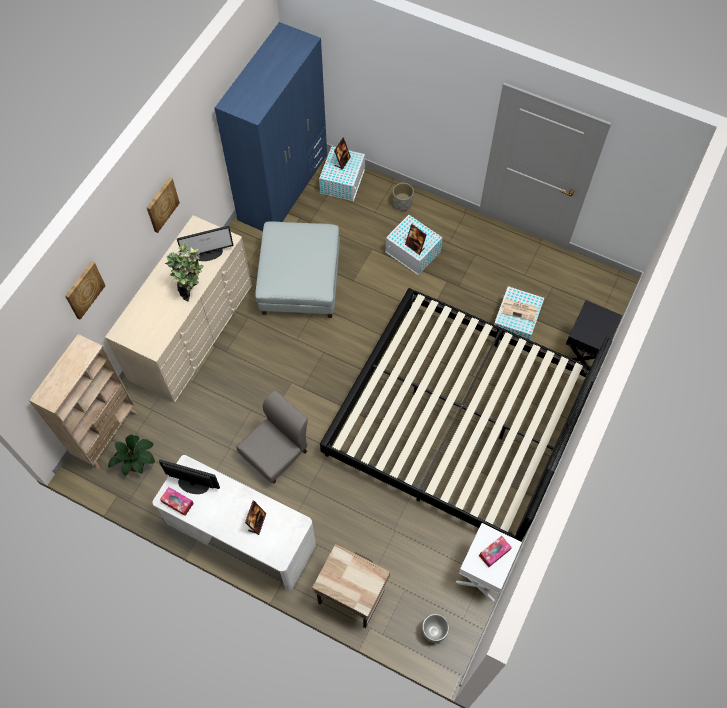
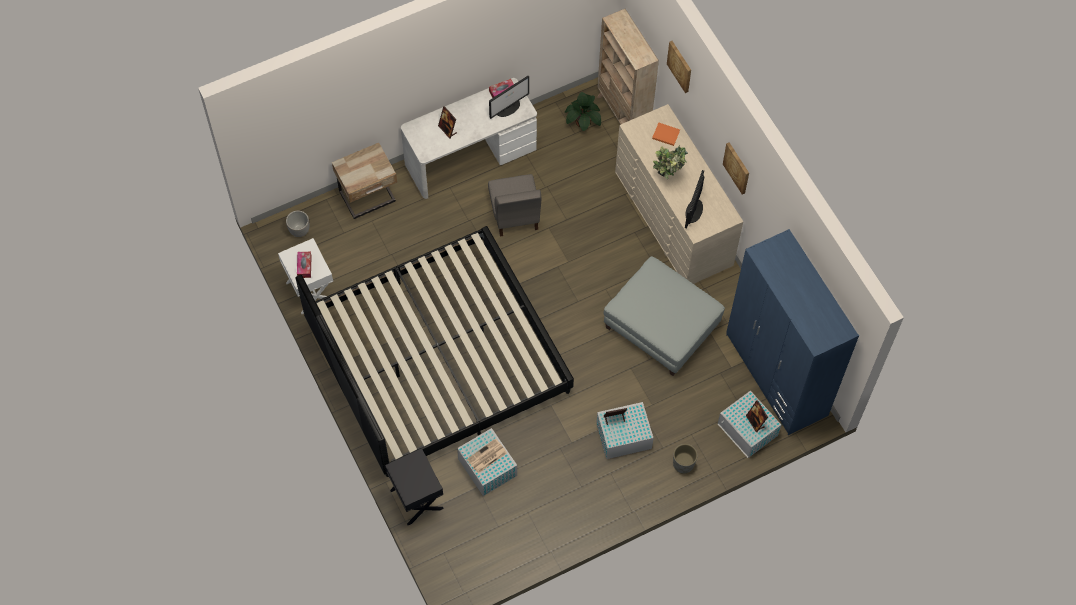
camera: 125 degrees right, 0 degrees up
(142, 319) = (665, 134): none -> orange book

